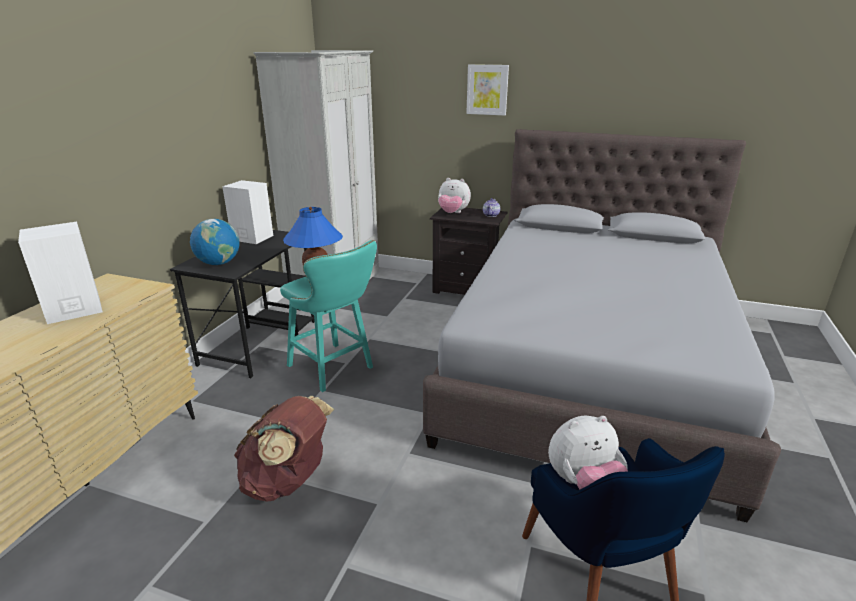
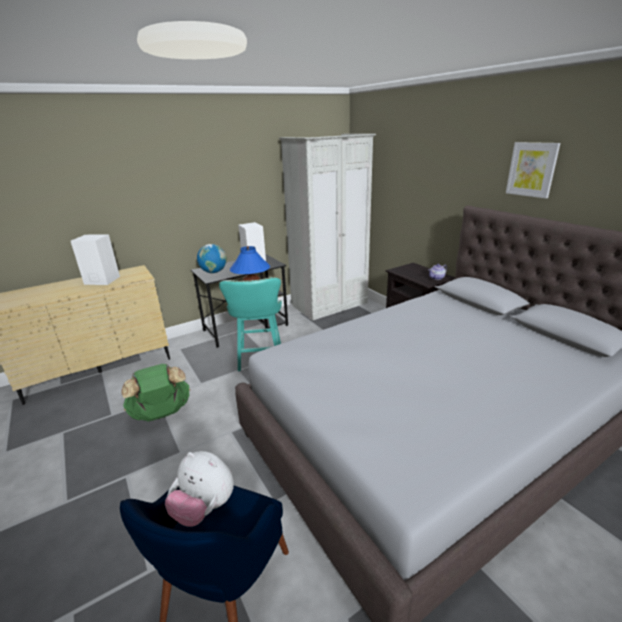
camera: 40 degrees right, 0 degrees up
(288, 481) = (162, 414): brown backpack -> green backpack
(453, 213) = (408, 270): plush toy -> none
(487, 89) = (452, 168): picture -> picture (532, 169)

